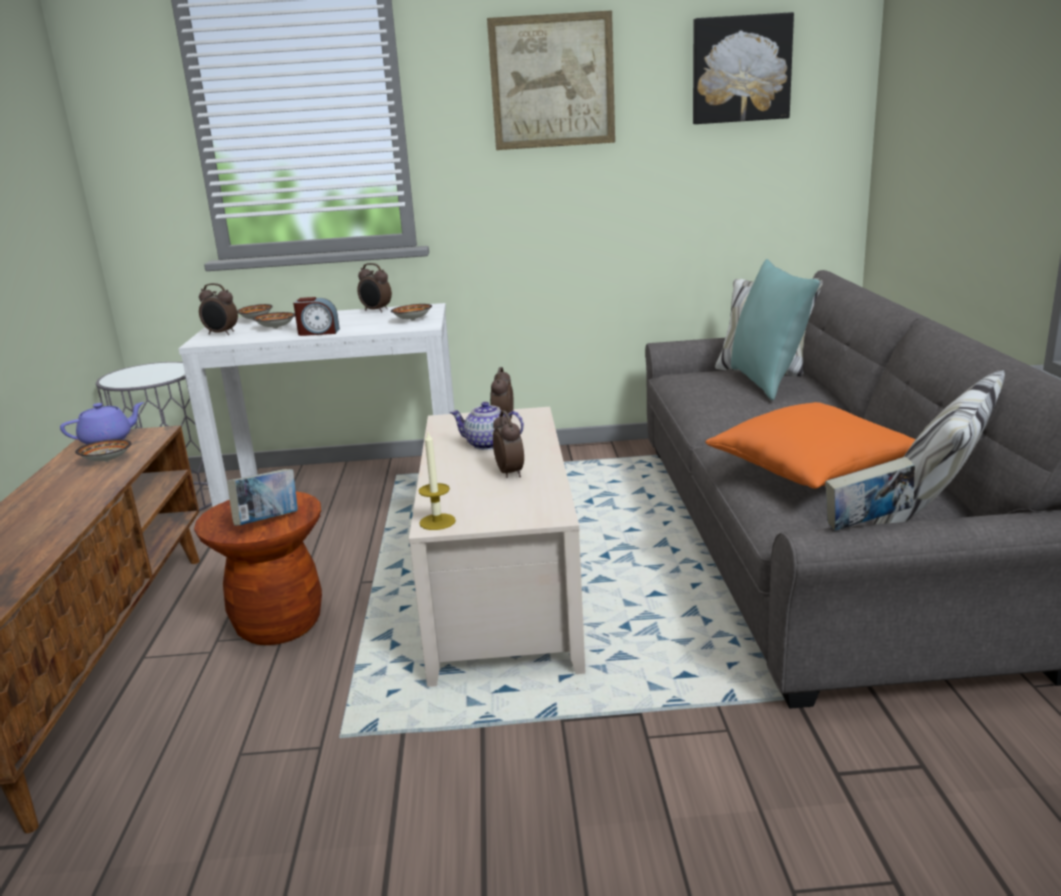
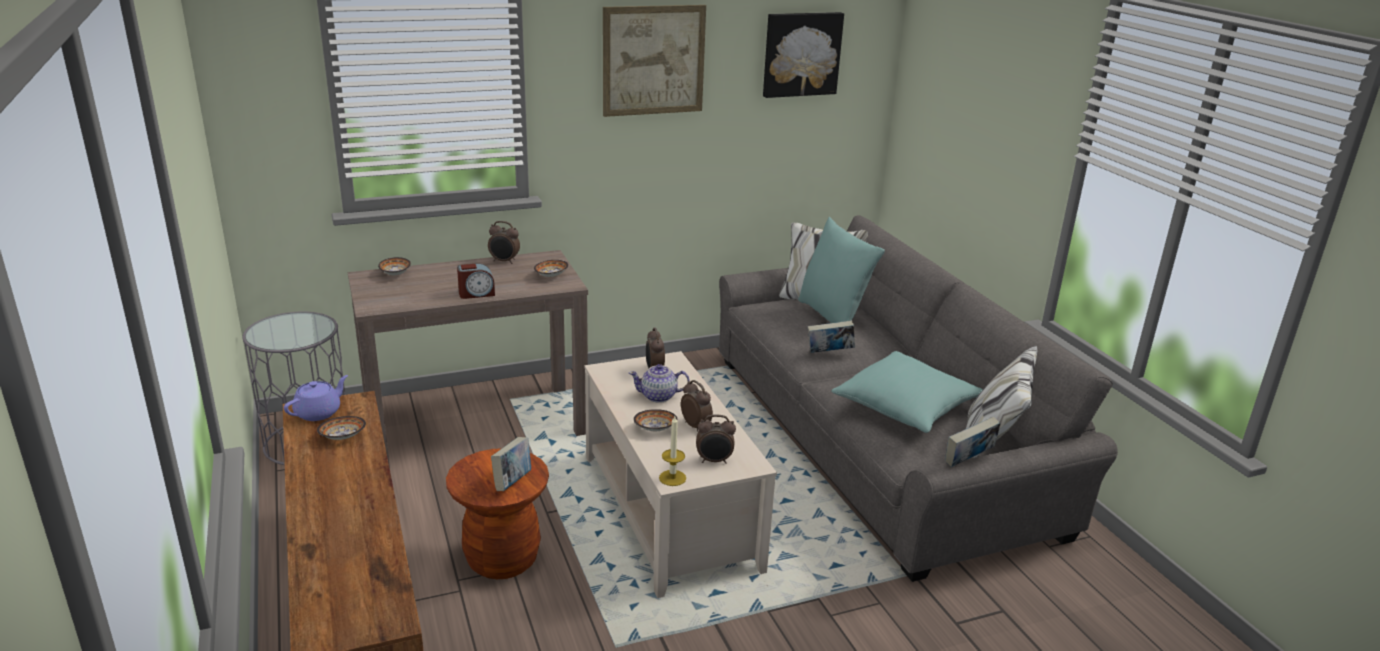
camera: 20 degrees left, 5 degrees up
(221, 334) = (380, 295): alarm clock -> alarm clock (714, 461)
(275, 328) = (427, 287): bowl -> bowl (654, 429)
(347, 495) = (477, 424): white console table -> brown console table
(742, 415) = (829, 353): none -> book
(814, 470) = (906, 408): orange pillow -> turquoise pillow

